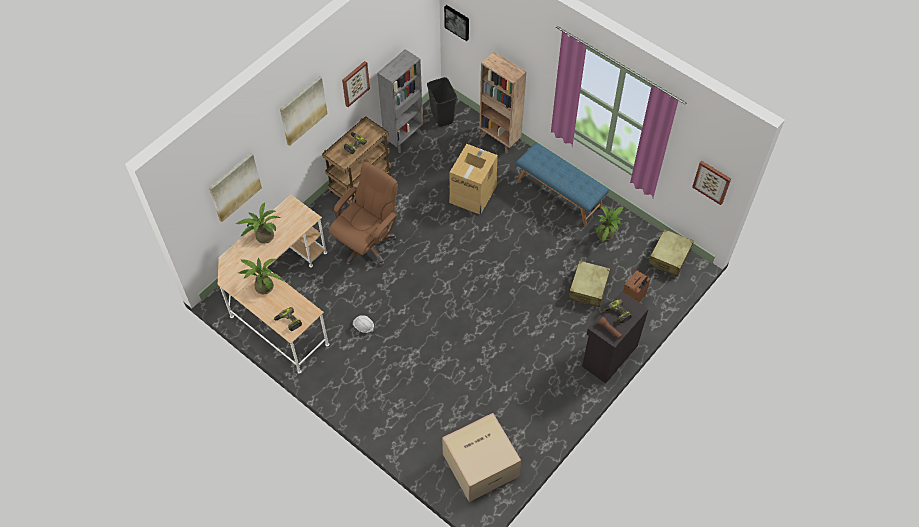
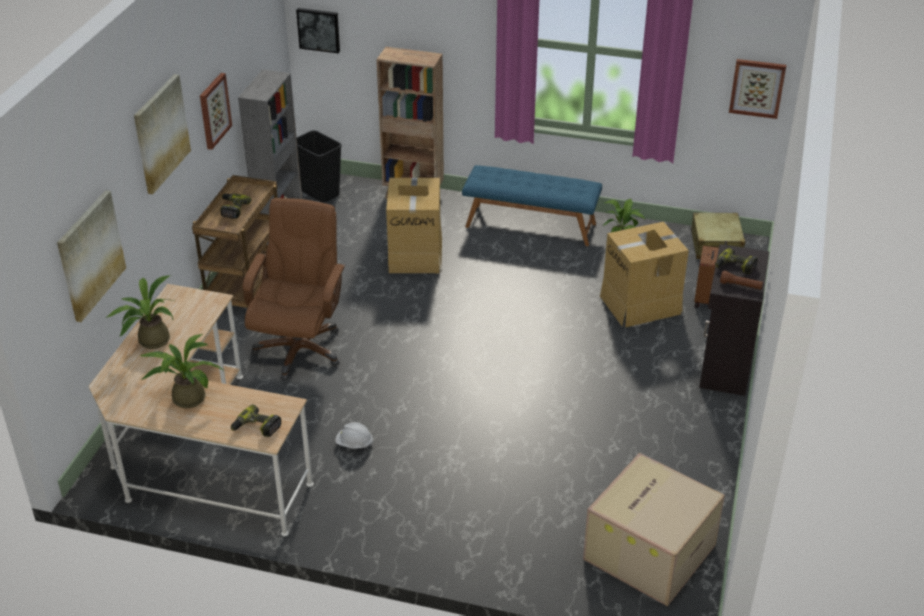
camera: 25 degrees left, 20 degrees down
(588, 288) = (641, 304): beige suitcase -> cardboard box

